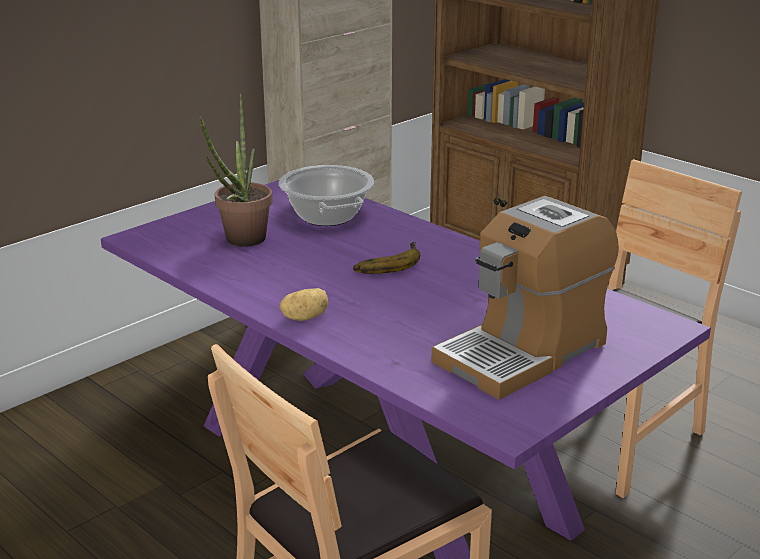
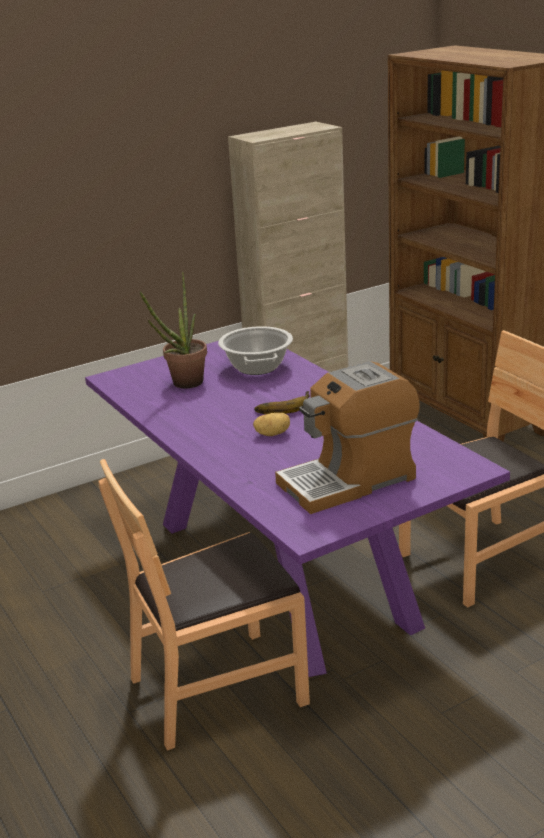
camera: 15 degrees right, 0 degrees up
(305, 317) = (201, 444): potato -> potato (272, 434)

